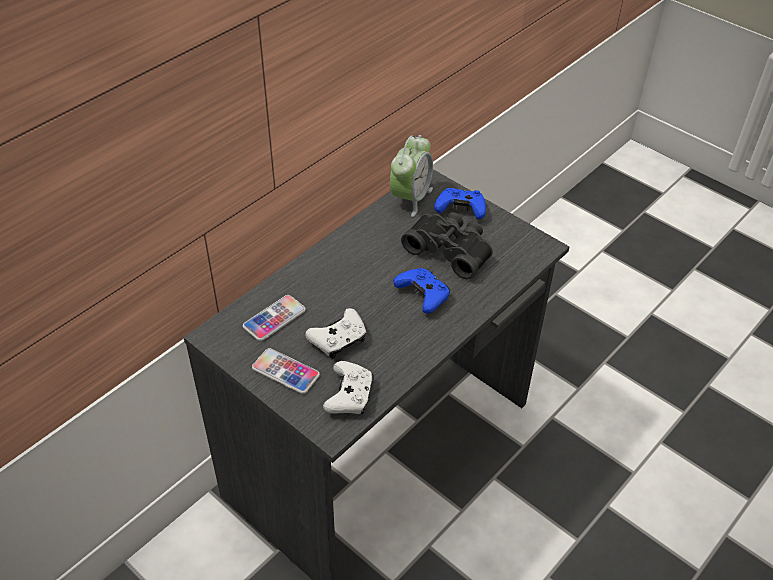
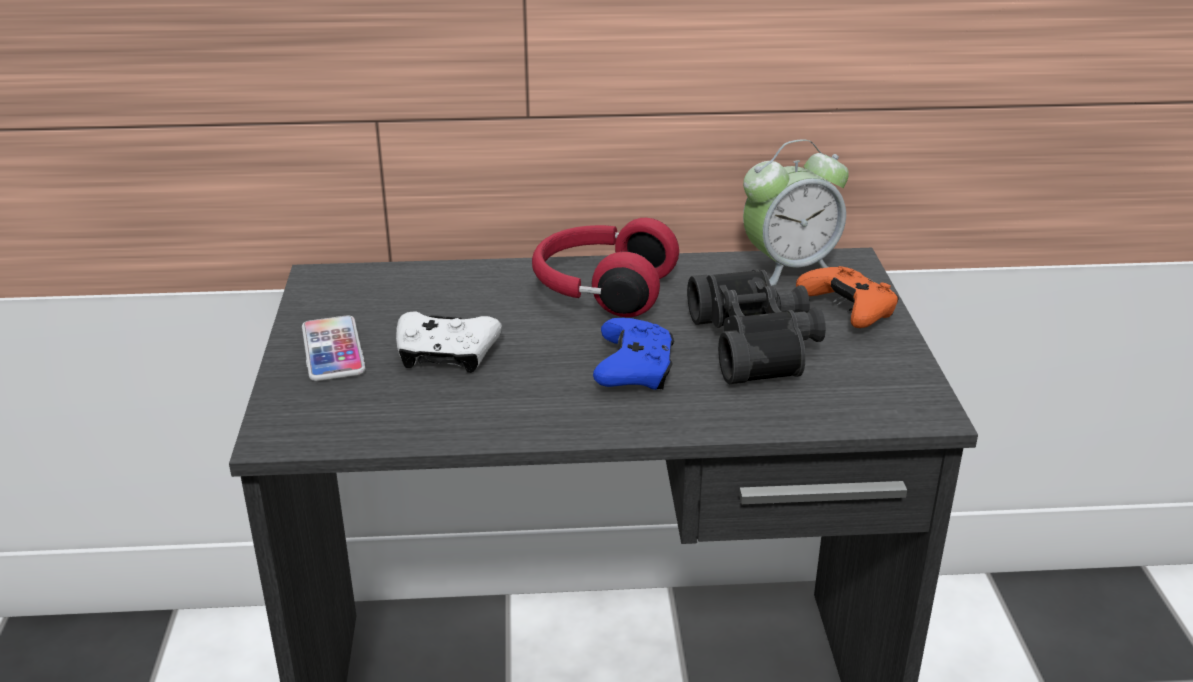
camera: 45 degrees right, 15 degrees down
(274, 318) = (410, 297): phone -> none
(350, 396) = (359, 415): white game controller -> none
(352, 260) = (601, 290): none -> red headphones
(460, 209) = (848, 311): blue game controller -> orange game controller

